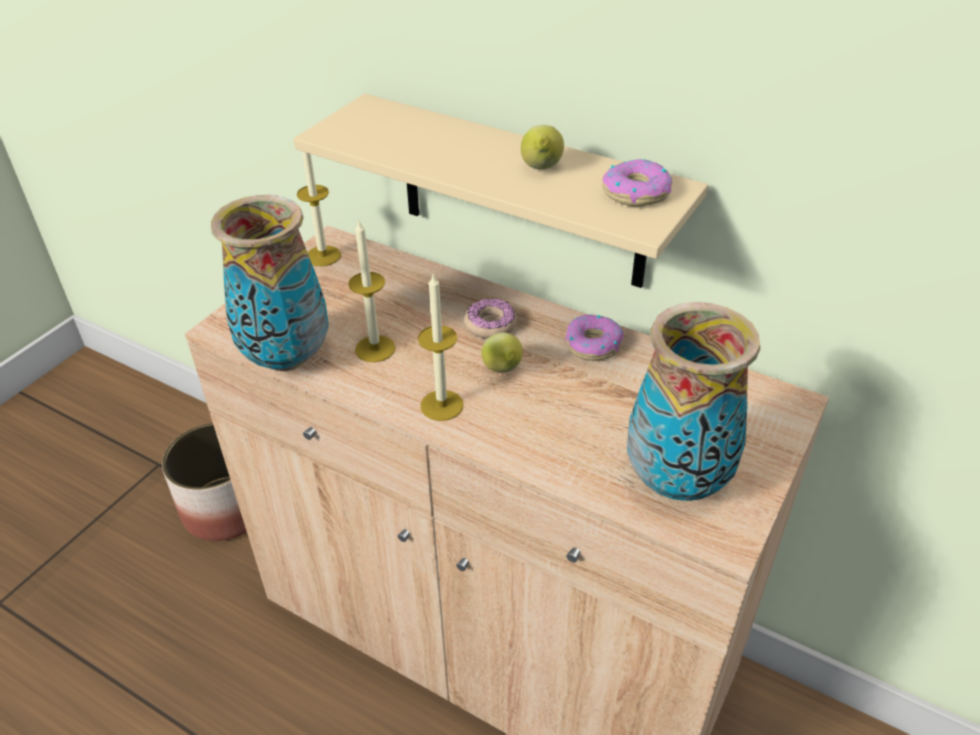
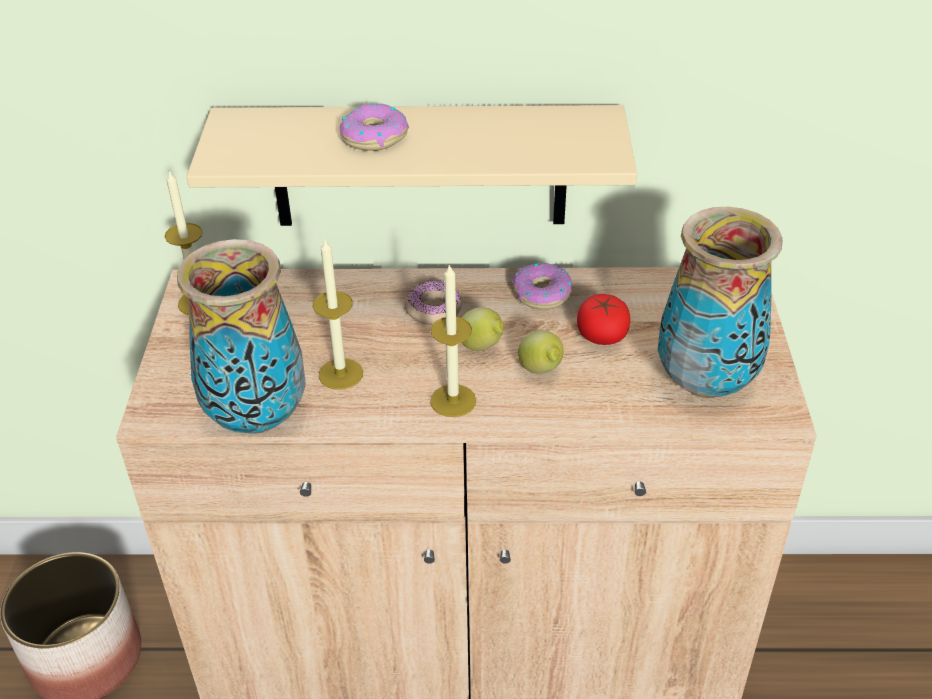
camera: 30 degrees left, 0 degrees up
(541, 170) = (471, 134): lemon -> lemon (541, 371)
(616, 400) = (602, 335): none -> tomato
(636, 192) = (573, 130): donut -> donut (374, 136)

